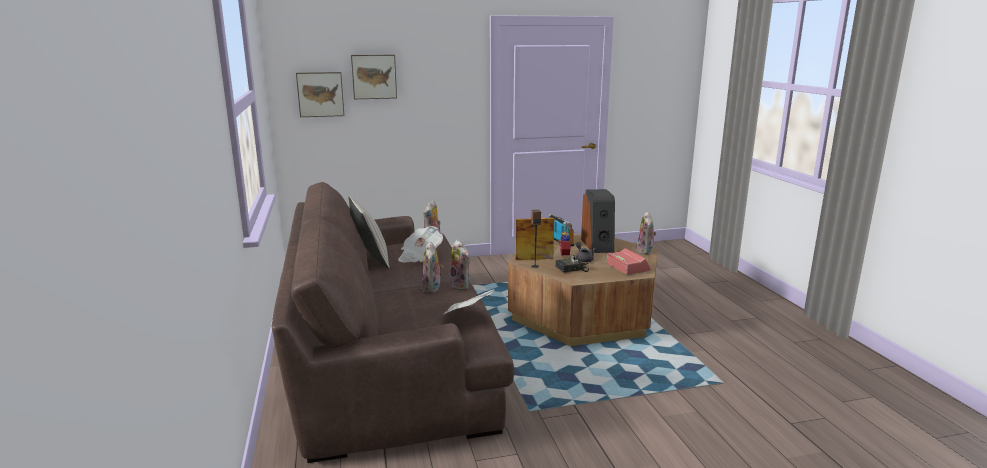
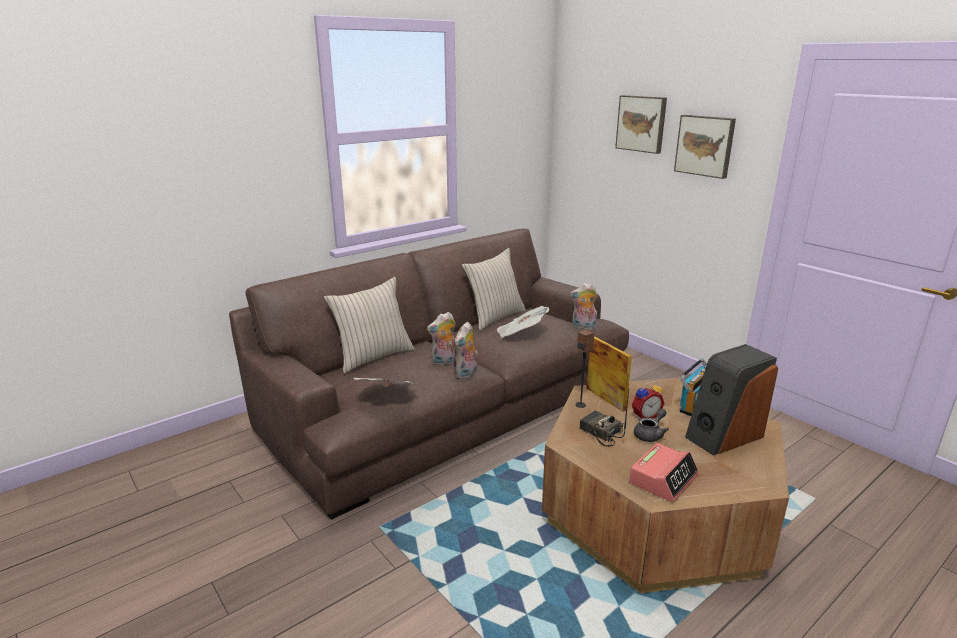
camera: 65 degrees right, 5 degrees up
(320, 94) = (591, 138): picture -> picture (705, 145)
(379, 315) = (373, 357): none -> beige pillow
(645, 251) = (757, 485): plush toy -> none

